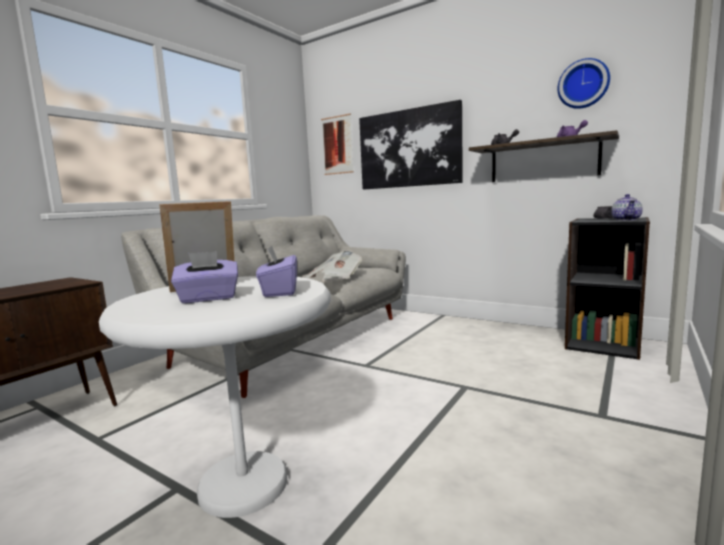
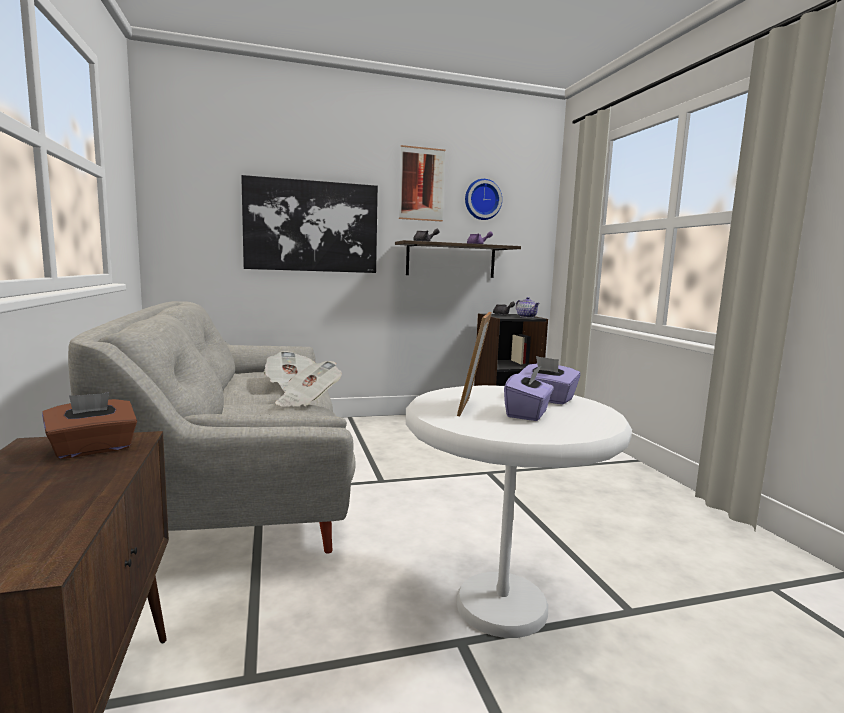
camera: 50 degrees left, 0 degrees up
(59, 284) = (93, 449): none -> brown tissue box
(337, 145) = (198, 203): picture -> picture (421, 184)

